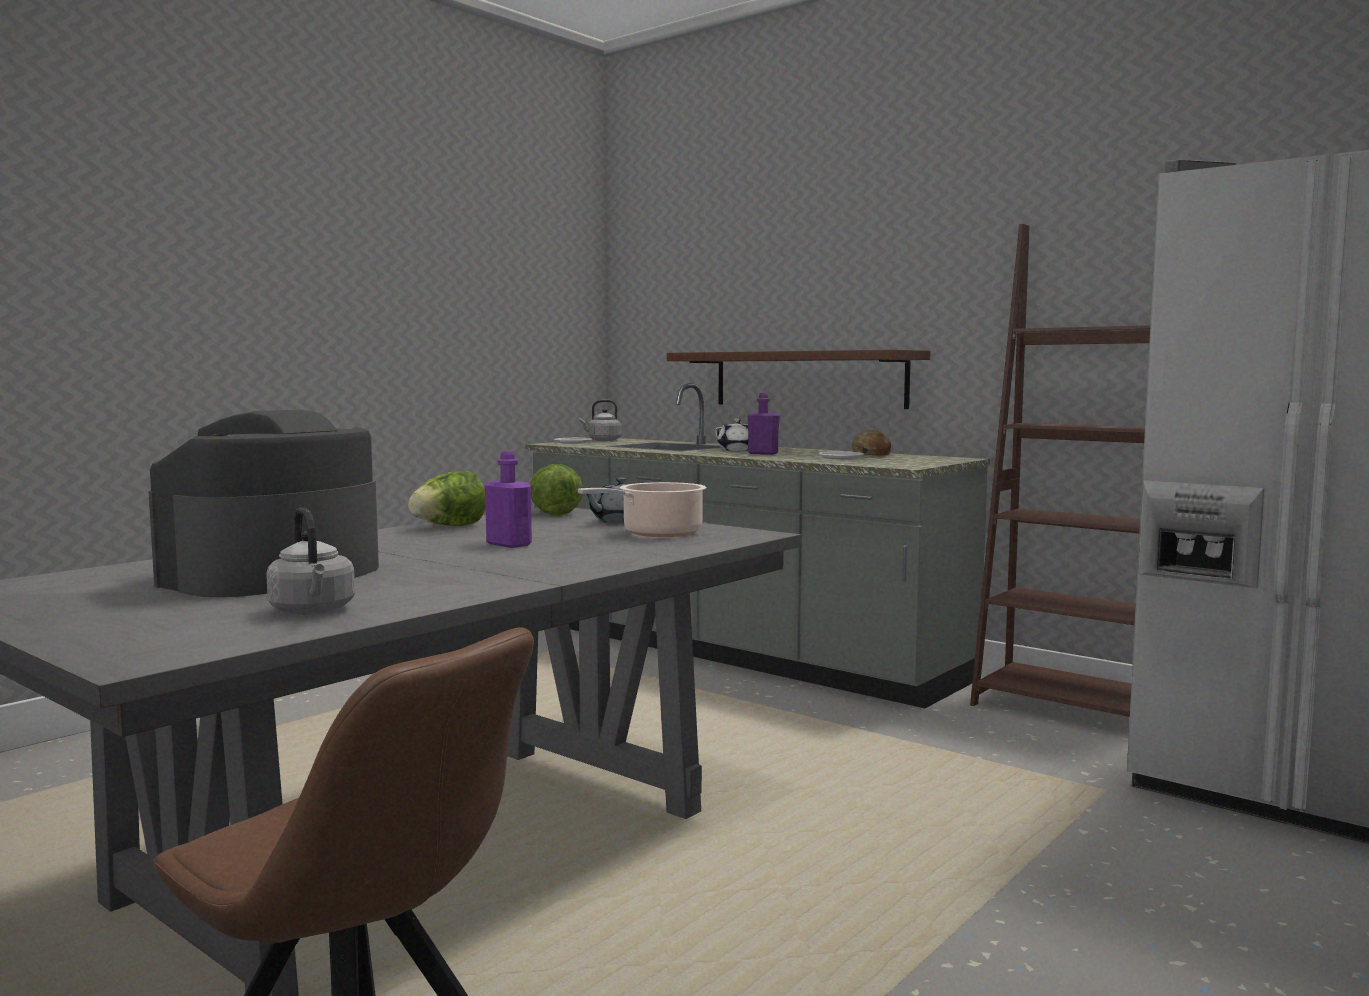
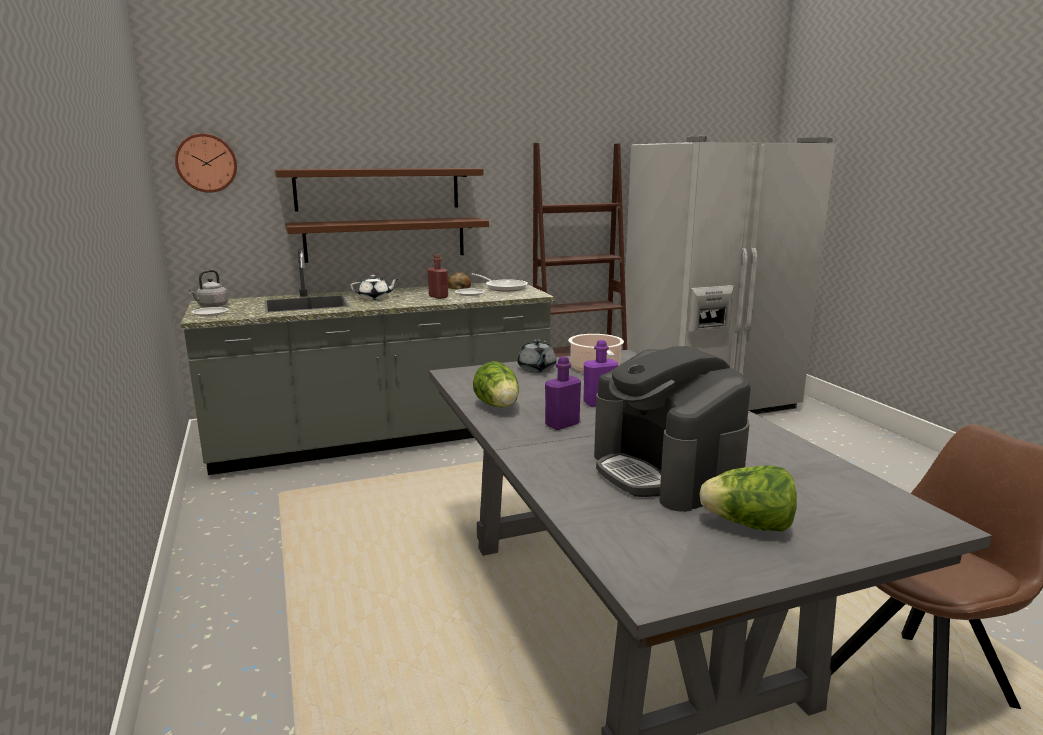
camera: 60 degrees left, 10 degrees up
(313, 611) = (802, 471): grey kettle -> none
(553, 513) = (473, 376): lettuce -> lettuce (748, 525)
(644, 285) = (206, 163): none -> wall clock
(763, 453) = (410, 298): purple bottle -> purple bottle (562, 424)
(795, 455) = (438, 297): none -> red bottle
(803, 310) = (378, 189): none -> brown shelf
(918, 459) = (503, 287): none -> frying pan

